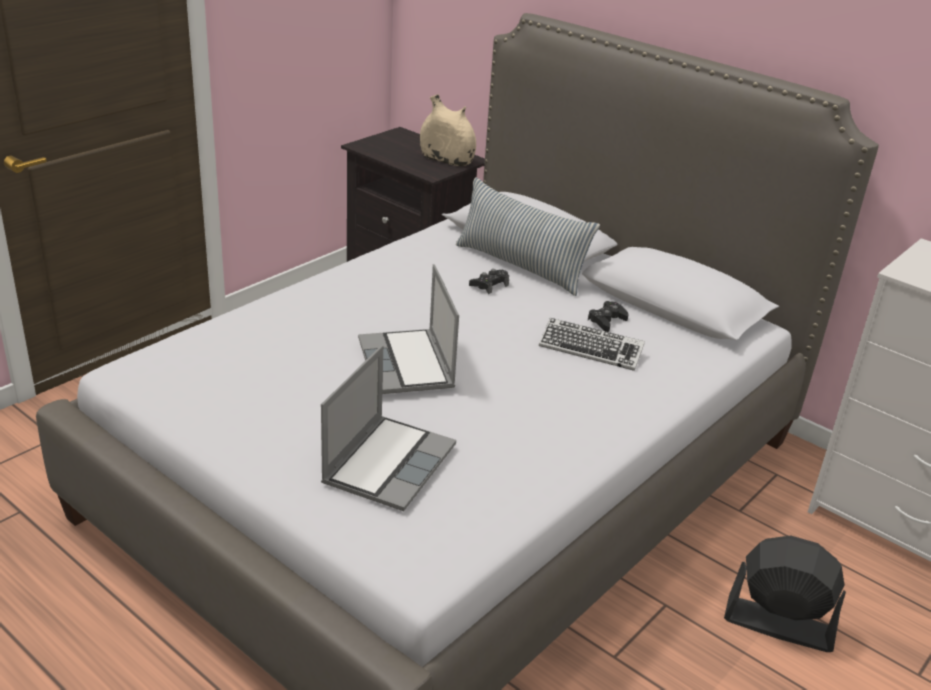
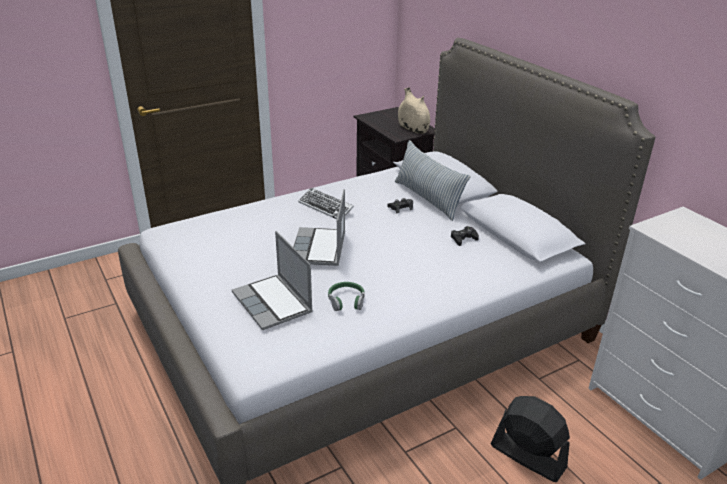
camera: 20 degrees right, 0 degrees up
(388, 463) = (273, 303): laptop -> laptop turned 105 degrees clockwise
(497, 440) = (346, 300): none -> green headphones
(590, 349) = (441, 255): keyboard -> keyboard (325, 207)

